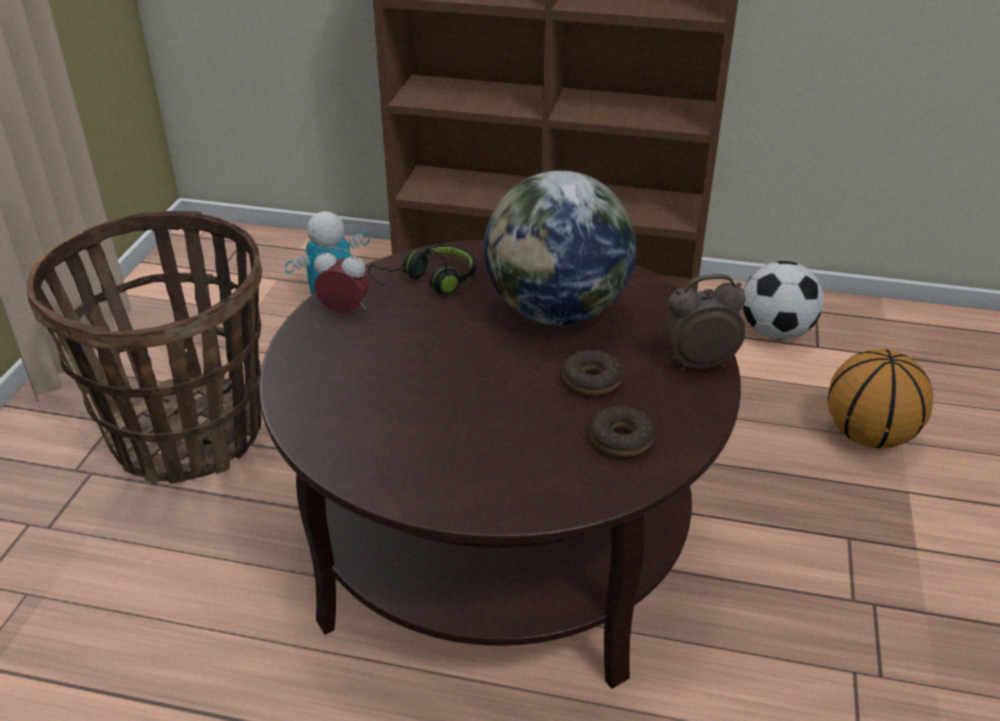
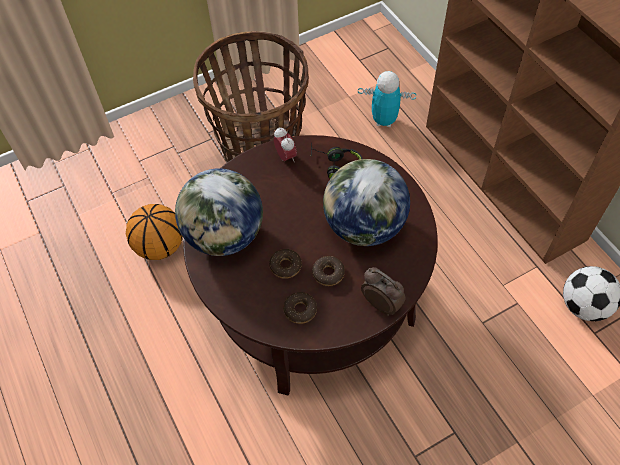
camera: 50 degrees right, 20 degrees up
(388, 440) = (225, 236): none -> globe
(527, 411) = (285, 266): none -> donut
(867, 436) = (542, 399): basketball -> basketball (159, 246)

